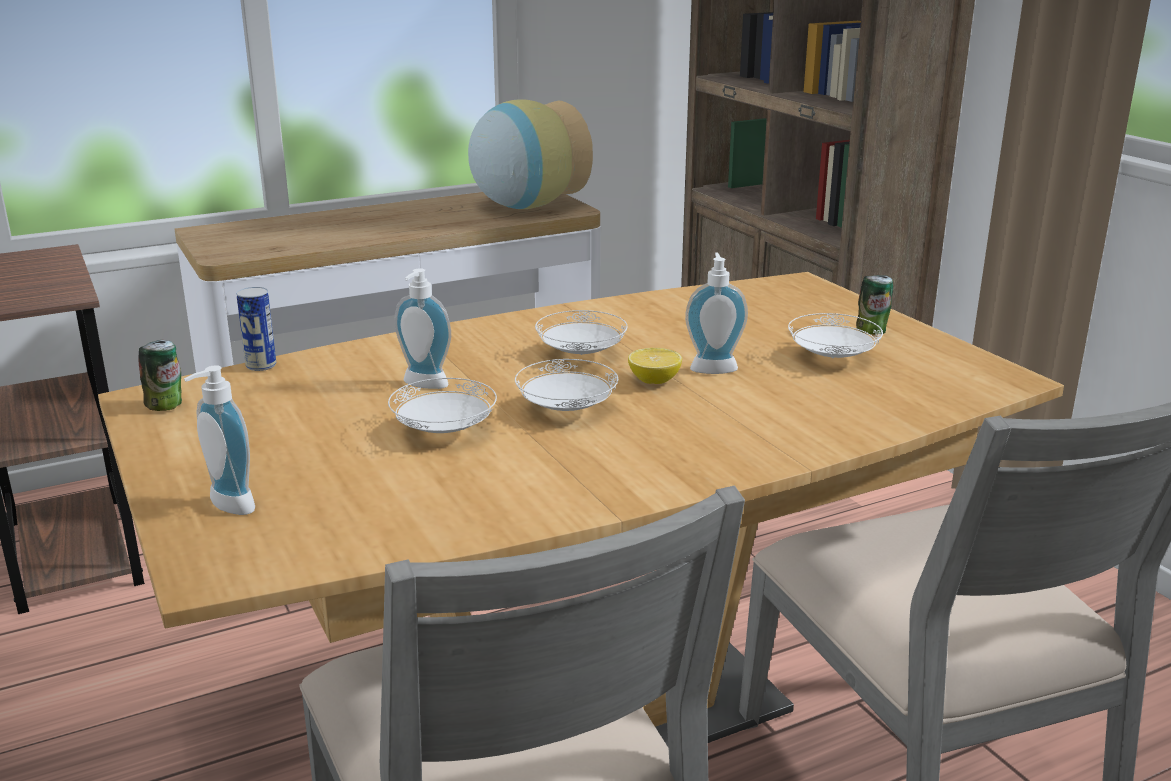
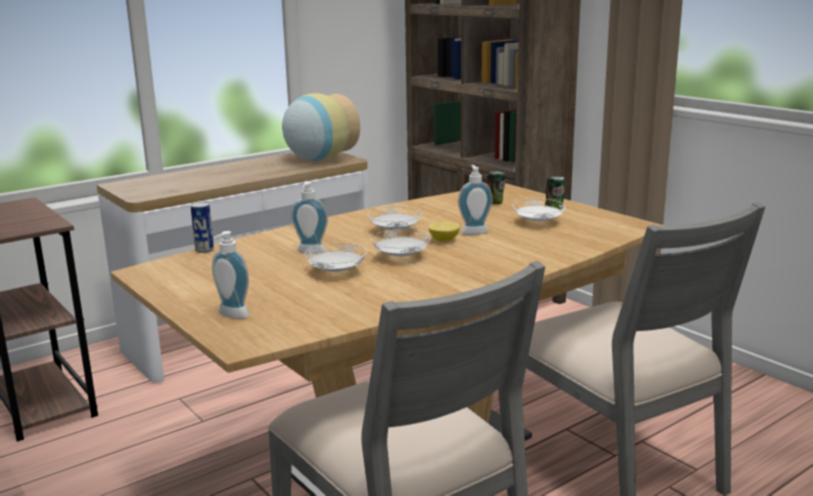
camera: 10 degrees left, 5 degrees down
(166, 406) = (159, 273): can -> can (495, 203)

